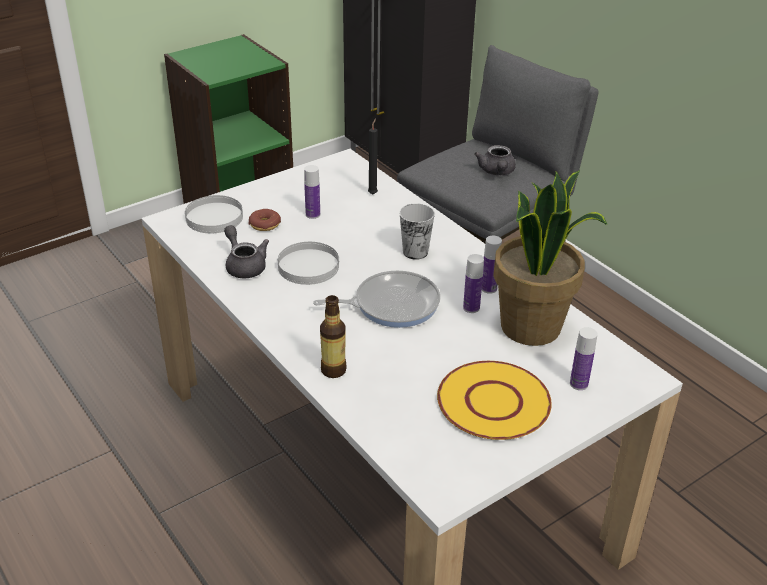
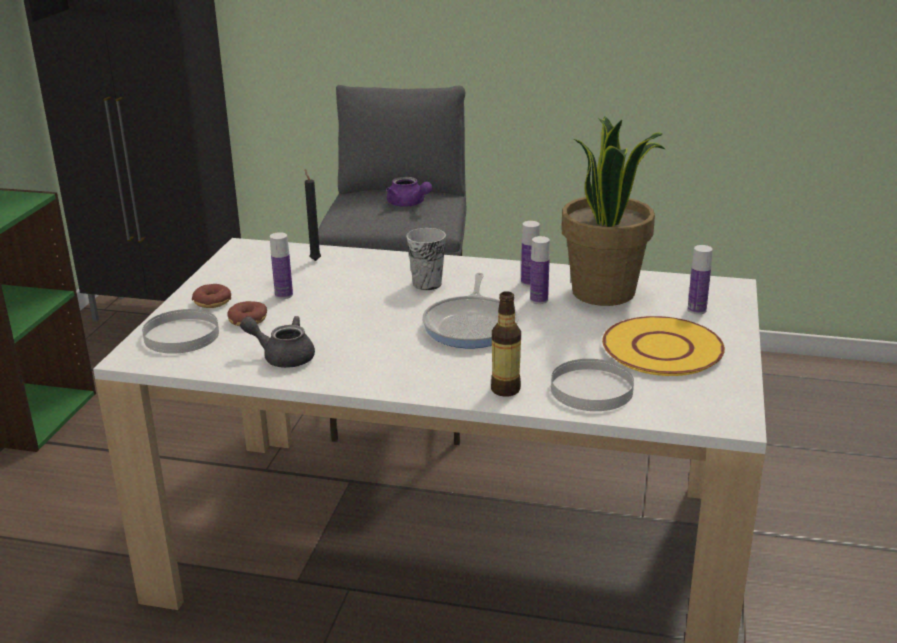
camera: 40 degrees left, 10 degrees down
(265, 199) = (212, 302): none -> donut
(308, 266) = (348, 332): white plate -> white plate (591, 390)
(391, 304) = (472, 325): frying pan -> frying pan turned 150 degrees clockwise
(497, 172) = (408, 204): grey teapot -> purple teapot

